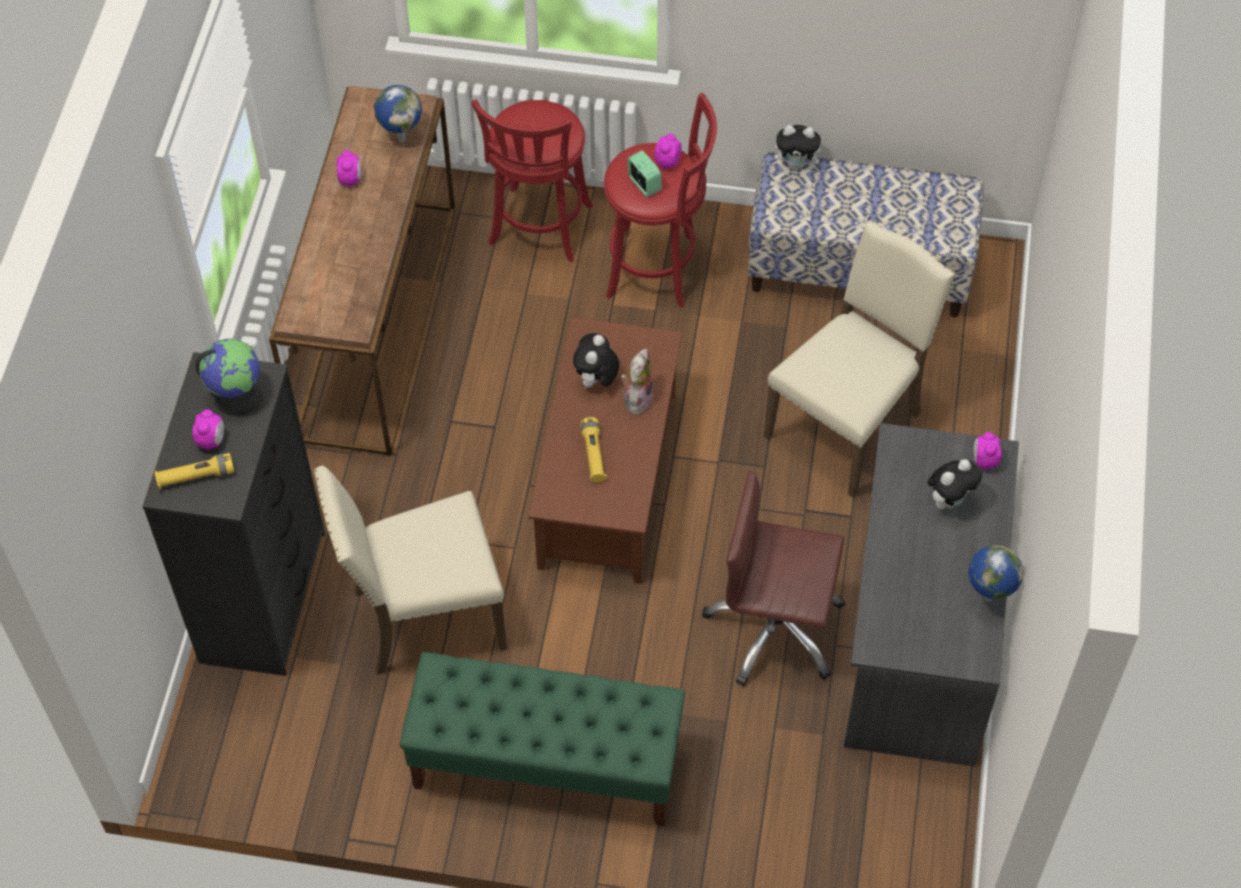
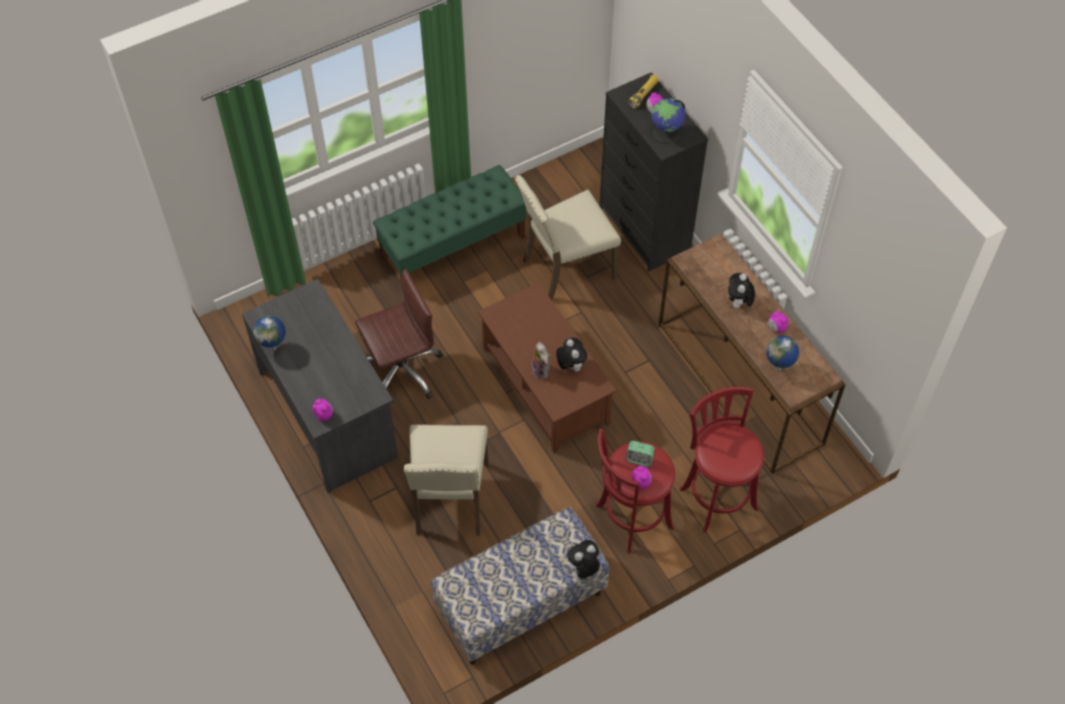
camera: 140 degrees right, 0 degrees up
(425, 616) = (566, 268): beige chair -> beige chair turned 150 degrees counterclockwise
(593, 455) = (536, 329): yellow flashlight -> none
(950, 500) = (327, 383): plush toy -> plush toy (738, 303)

